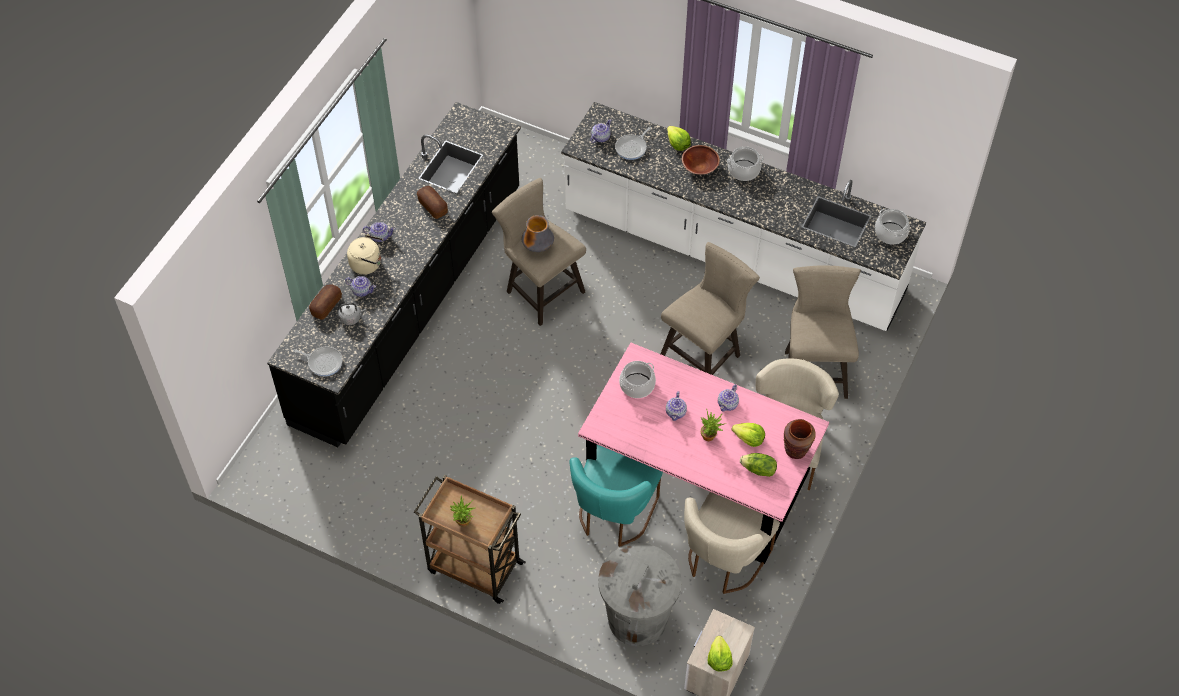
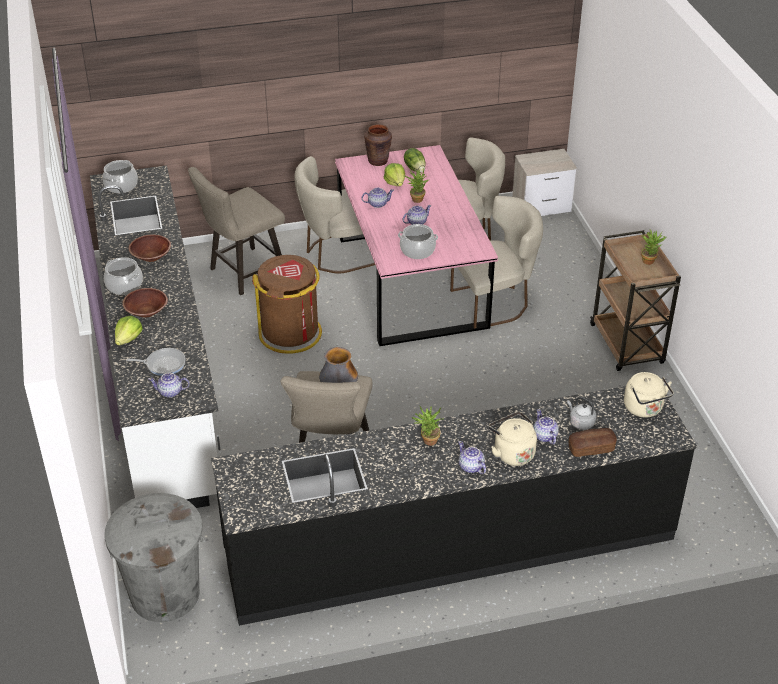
camera: 130 degrees left, 15 degrees down
(323, 362) = (644, 409): frying pan -> beige kettle
(422, 230) = (427, 441): none -> potted plant
(432, 206) = (390, 454): bread -> none
(613, 516) = (495, 303): turquoise chair -> beige chair
(638, 618) = (553, 253): grey trash can -> grey trash can (164, 594)
(704, 353) = (291, 333): beige stool -> brown trash can
(719, 659) = (556, 157): lettuce -> none
(767, 202) = (151, 257): none -> brown bowl

